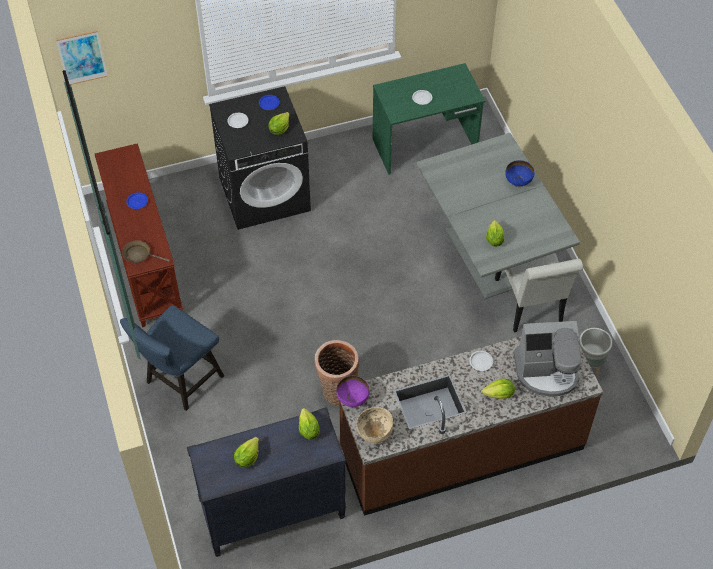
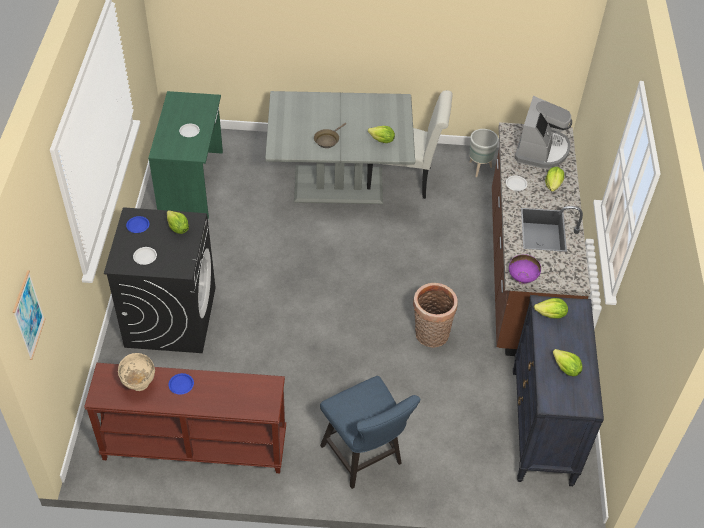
camera: 70 degrees left, 5 degrees down
(139, 255) = (256, 403): brown frying pan -> brown frying pan (327, 140)
(375, 435) = (565, 276): beige bowl -> beige bowl (139, 383)
(518, 182) = (328, 105): blue bowl -> none

